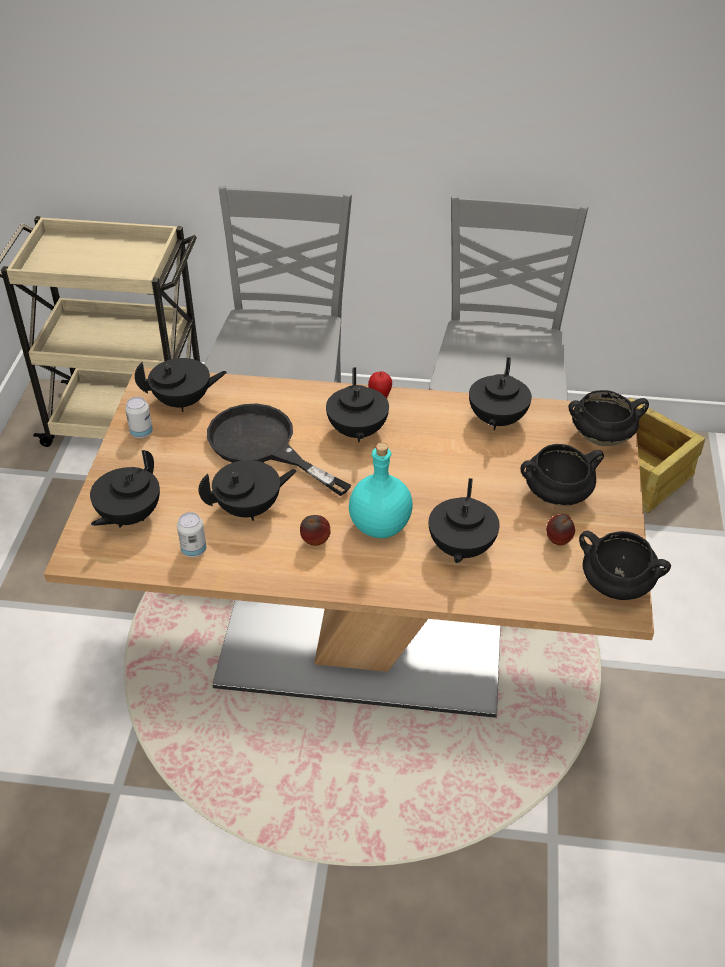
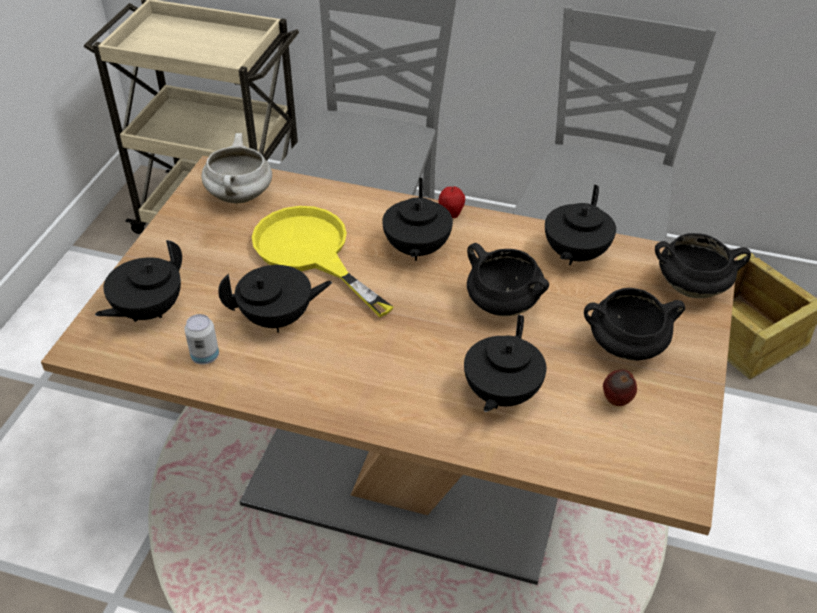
camera: 10 degrees right, 0 degrees up
(141, 433) = (188, 224): can -> none
(183, 402) = (240, 197): black teapot -> white cooking pot
(263, 446) = (311, 253): black frying pan -> yellow frying pan
(315, 542) = (339, 365): apple -> none
(381, 526) = (416, 357): turquoise bottle -> none
(614, 585) = (673, 462): black cooking pot -> black cooking pot (501, 305)

